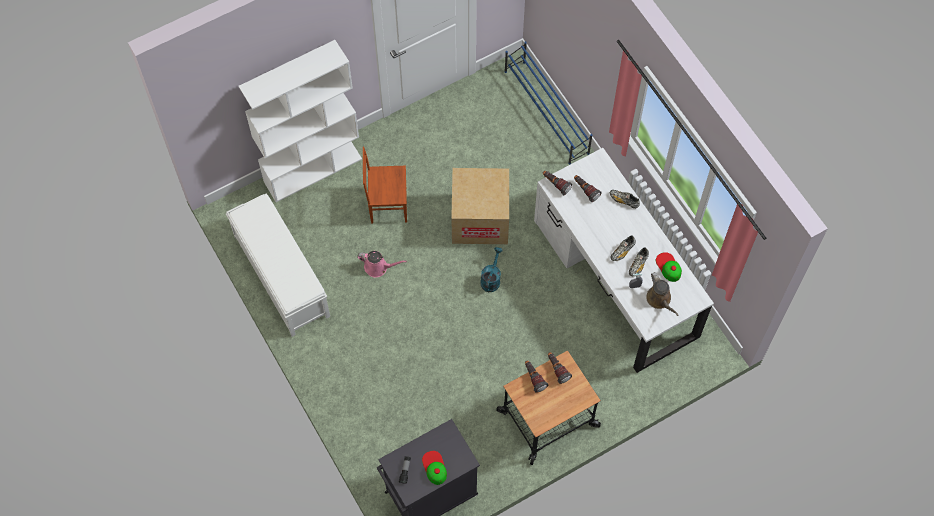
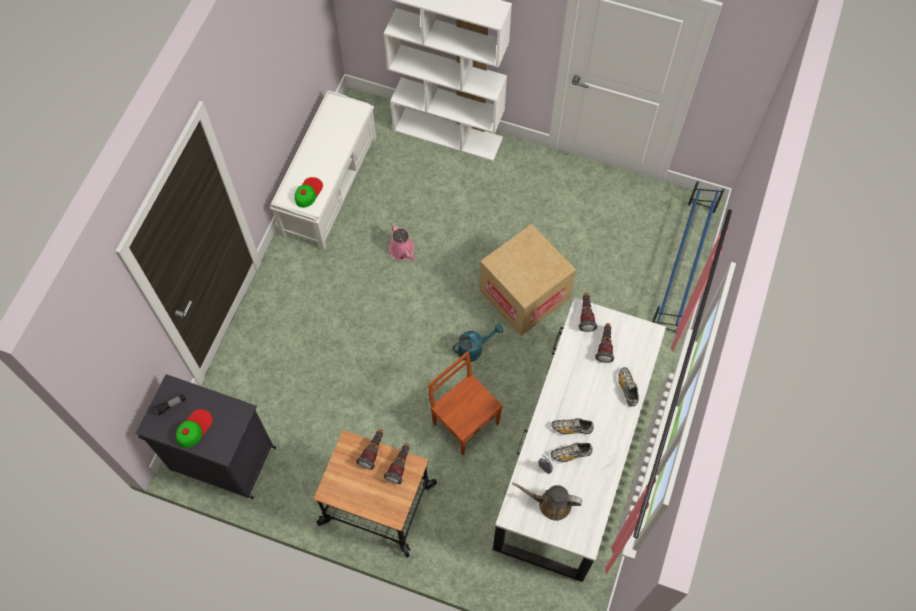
camera: 50 degrees right, 0 degrees up
(387, 204) = (469, 212): brown chair -> brown chair (466, 422)
(660, 300) = (551, 504): brown watering can -> brown watering can turned 75 degrees clockwise
(668, 267) = (594, 485): cap -> cap (308, 192)

